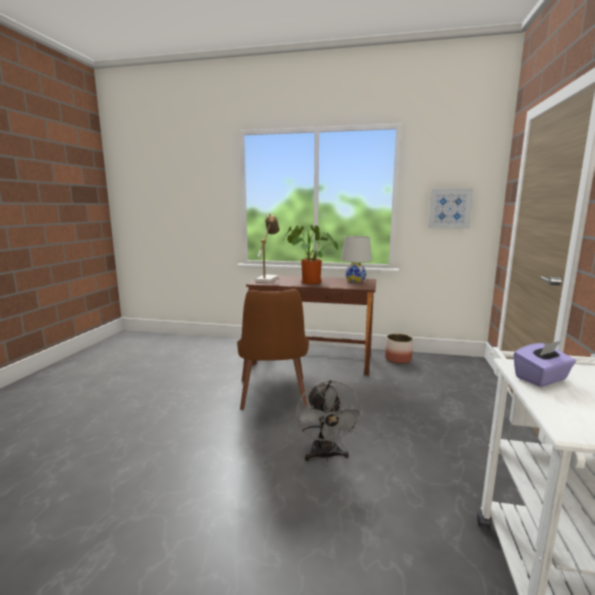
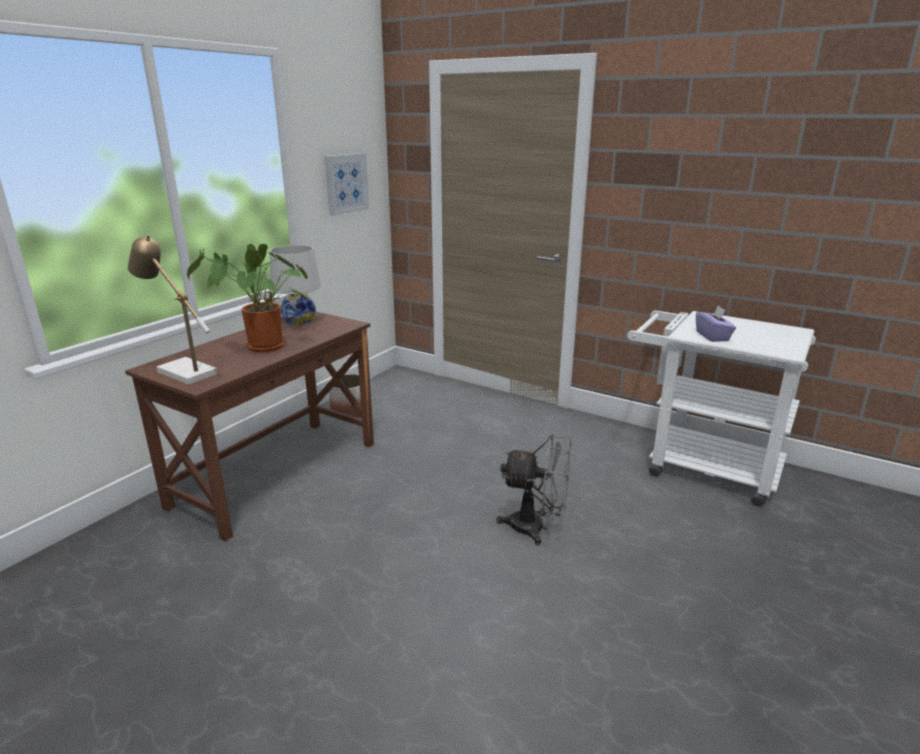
camera: 70 degrees left, 10 degrees up
(273, 398) = (371, 539): brown chair -> none

